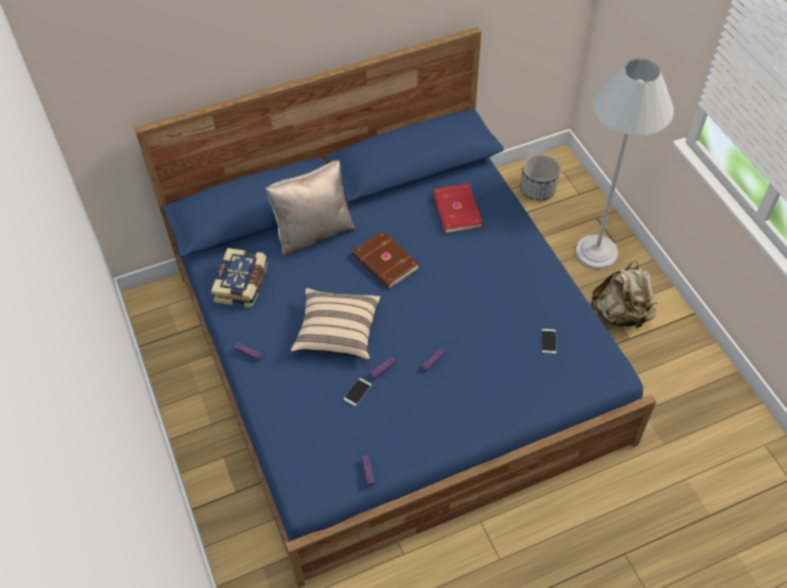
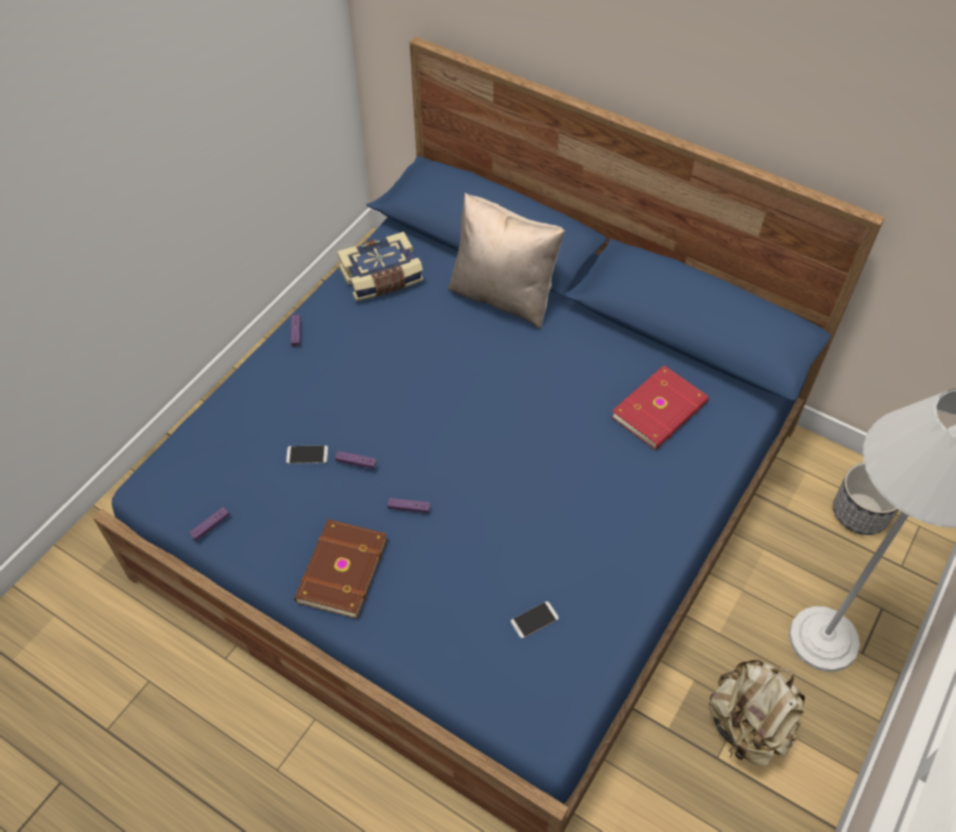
camera: 55 degrees right, 0 degrees up
(337, 332) = (380, 393): beige pillow -> none
(384, 262) = (515, 382): brown book -> brown book (340, 570)

